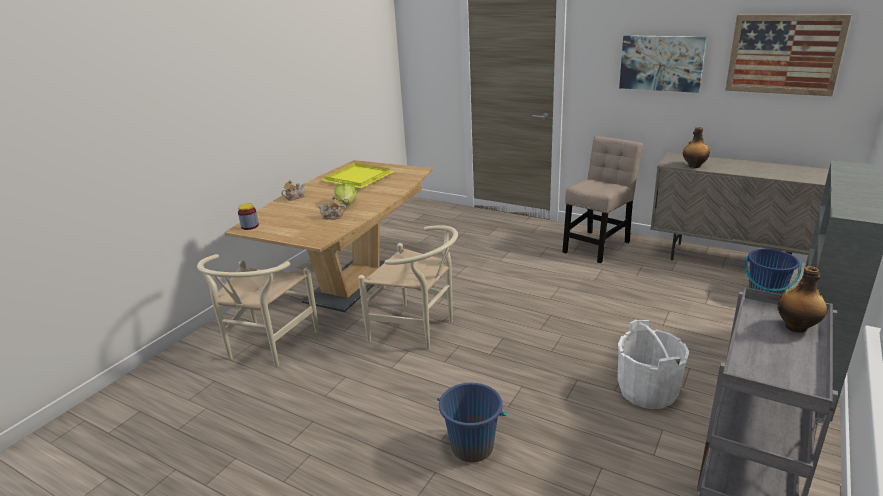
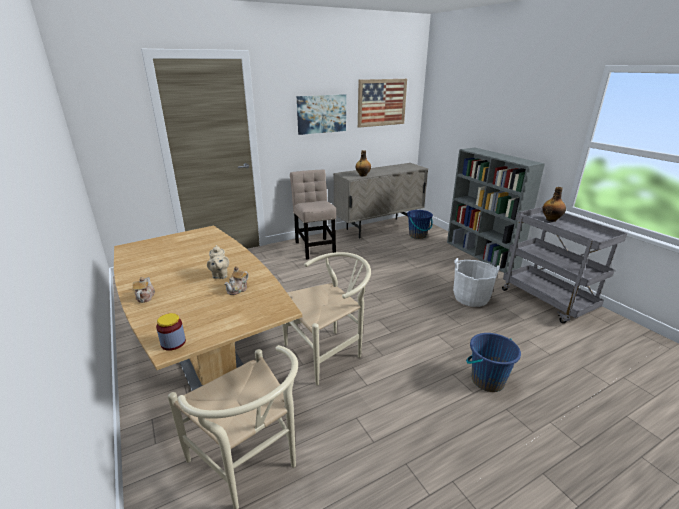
camera: 60 degrees left, 0 degrees up
(347, 204) = (220, 275): lettuce -> beige teapot
(358, 177) = (166, 255): yellow tray -> none

